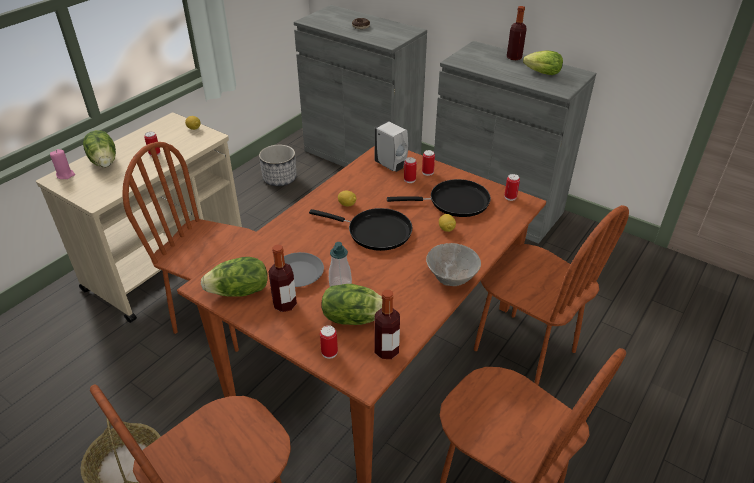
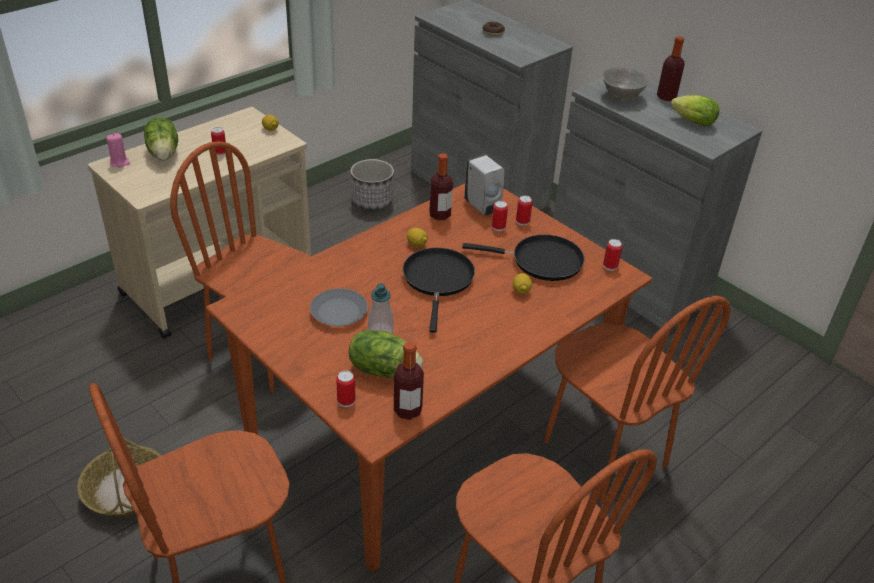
camera: 10 degrees right, 0 degrees up
(239, 292) = (270, 320): lettuce -> none
(285, 304) = (314, 342): bottle -> bottle (440, 215)
(375, 232) = (438, 280): black frying pan -> black frying pan turned 120 degrees counterclockwise
(451, 278) = (506, 347): grey bowl -> grey bowl (621, 96)

